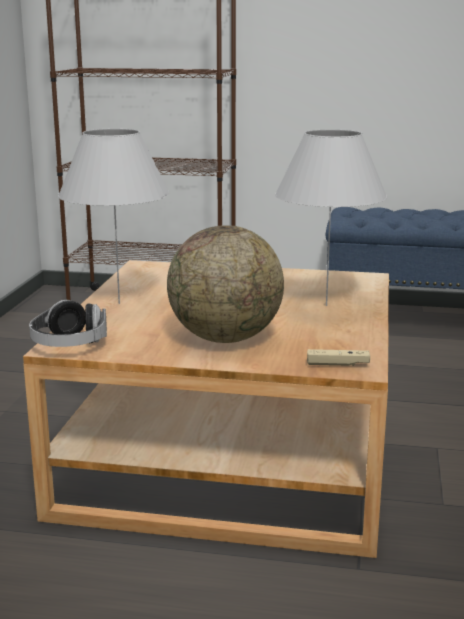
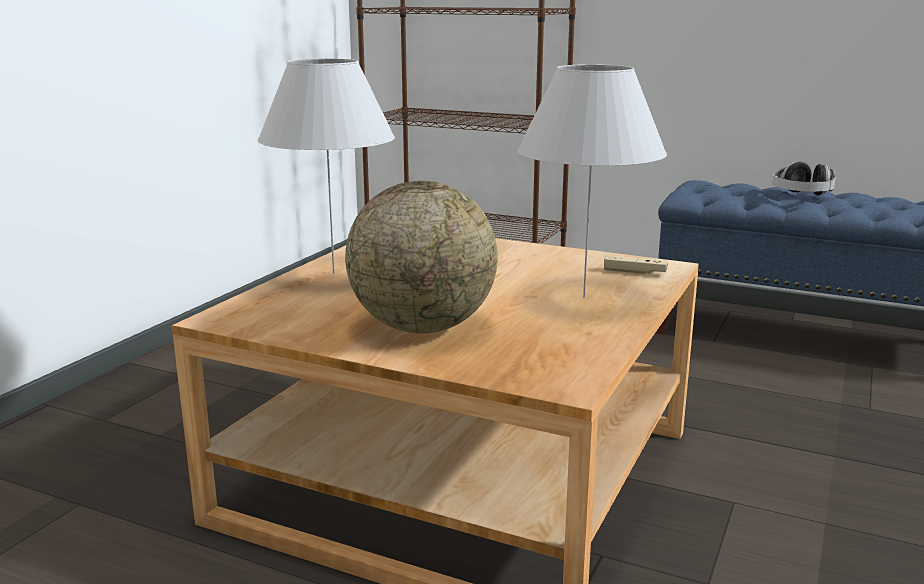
camera: 15 degrees right, 0 degrees up
(70, 345) = (233, 317): headphones -> headphones (801, 195)
(337, 364) = (540, 376): beige game controller -> beige game controller (634, 272)

